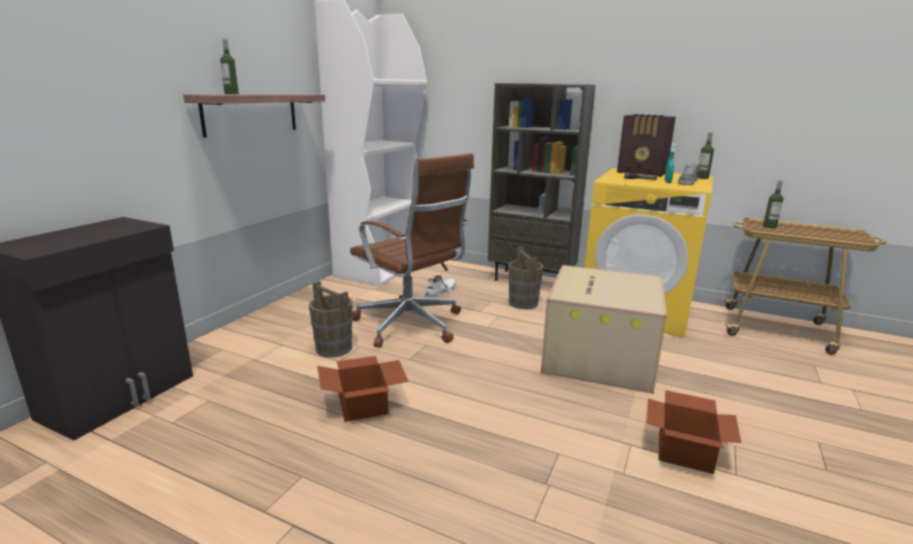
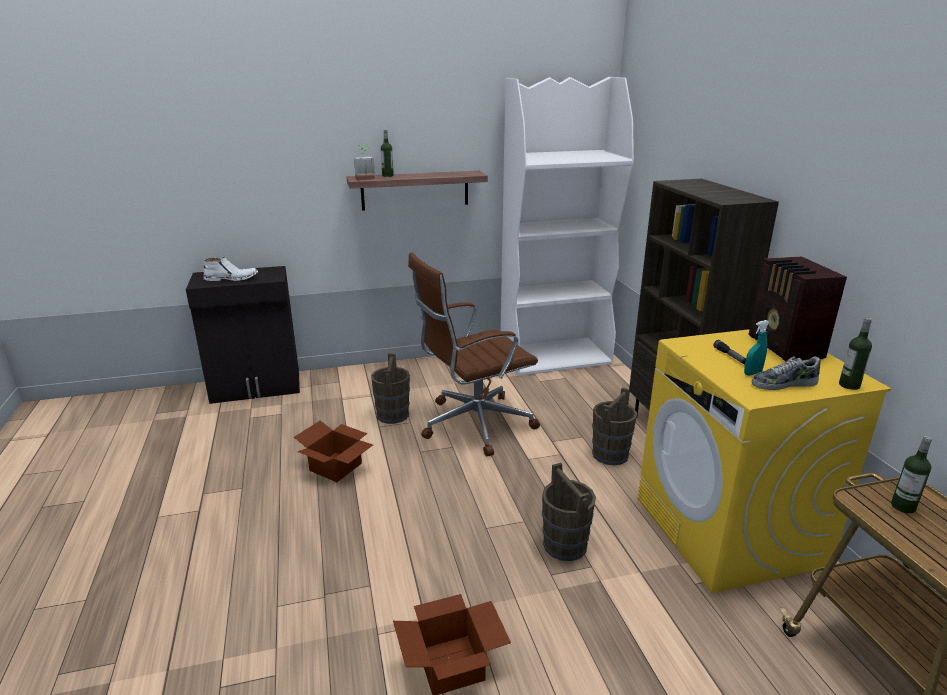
camera: 50 degrees right, 5 degrees up
(223, 94) = (366, 179): none -> potted plant
(411, 325) = (473, 424): brown office chair -> brown office chair turned 60 degrees clockwise
(440, 292) = (555, 405): white boot -> white boot (232, 278)
(597, 356) = (565, 545): cardboard box -> brown bucket

